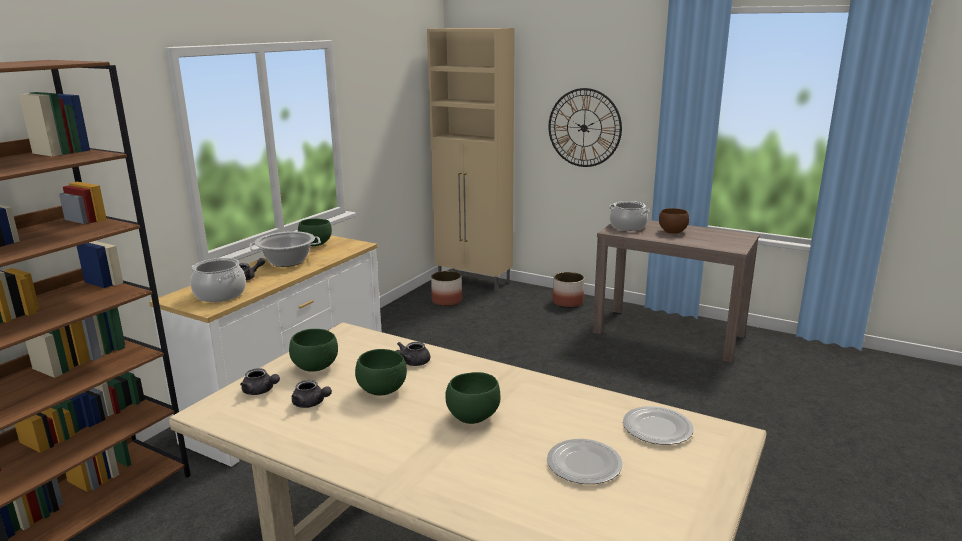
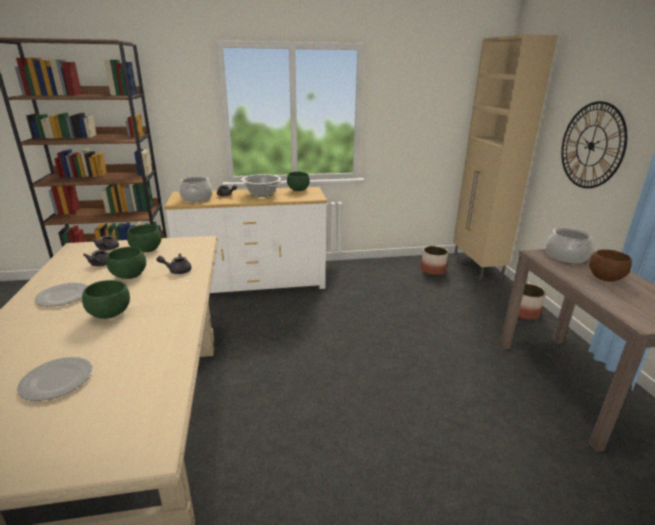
camera: 50 degrees right, 5 degrees up
(658, 428) = (139, 398): plate -> plate (64, 296)

